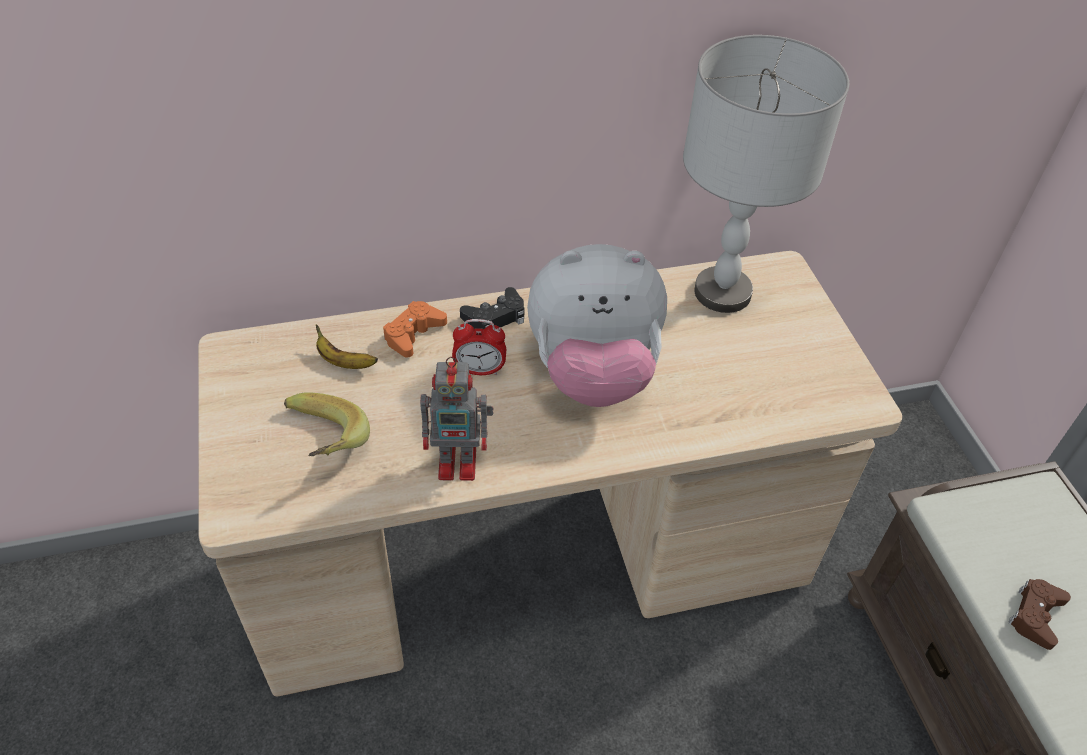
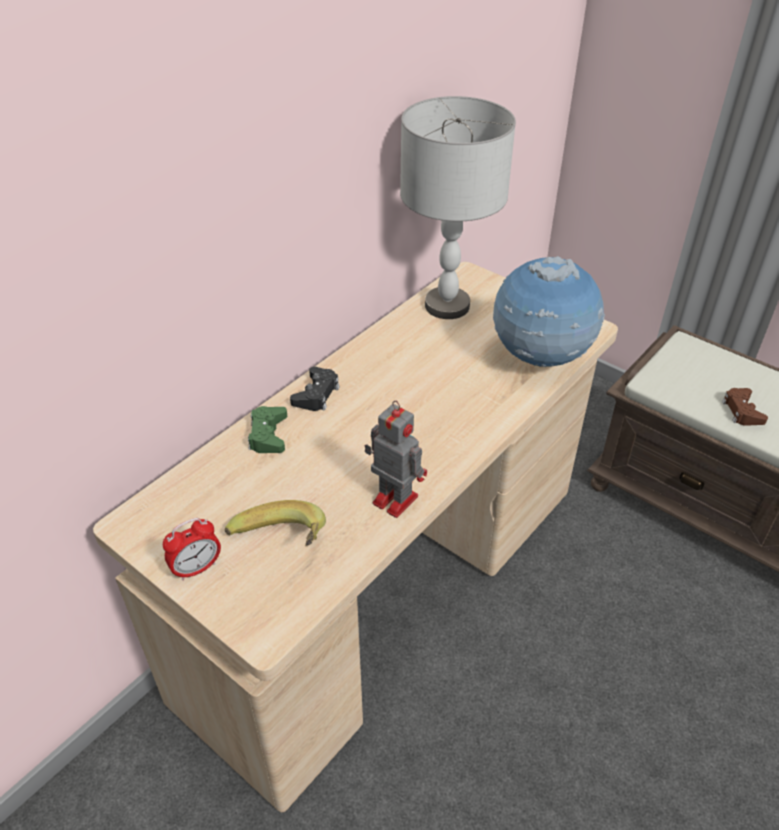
camera: 35 degrees left, 5 degrees down
(344, 362) = (236, 482): banana -> none
(413, 334) = (268, 435): orange game controller -> green game controller
(460, 462) = (393, 498): toy robot -> toy robot turned 105 degrees counterclockwise
(480, 370) = (342, 433): alarm clock -> alarm clock (197, 568)
(593, 374) = (420, 395): plush toy -> none
(763, 406) = (540, 359): none -> globe

